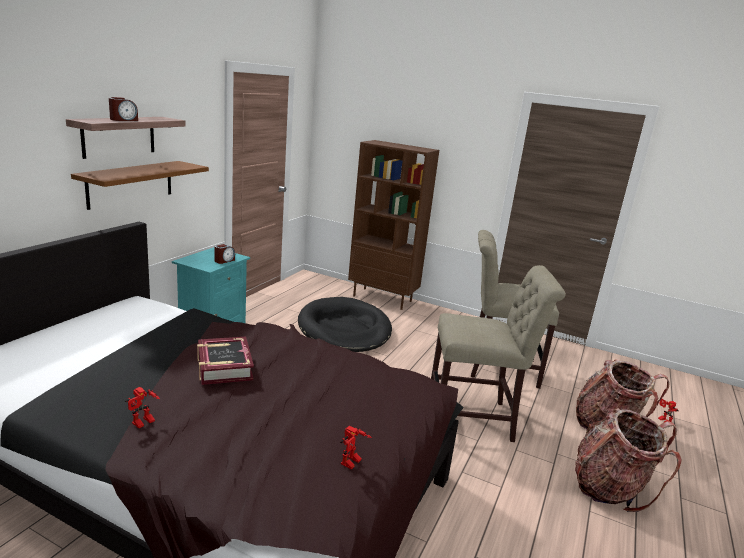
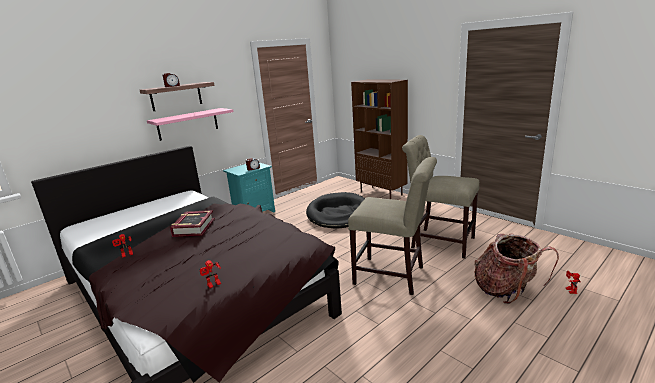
camera: 25 degrees right, 0 degrees up
(131, 184) = (188, 124): brown shelf -> pink shelf
(610, 488) = (472, 336): backpack -> none

